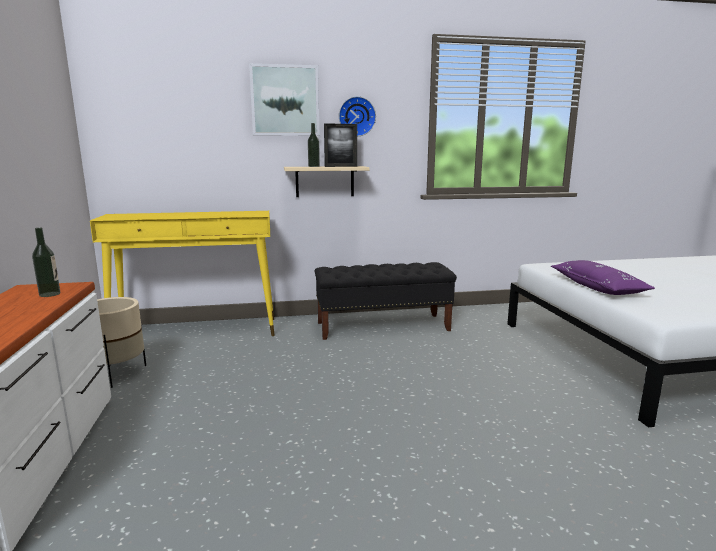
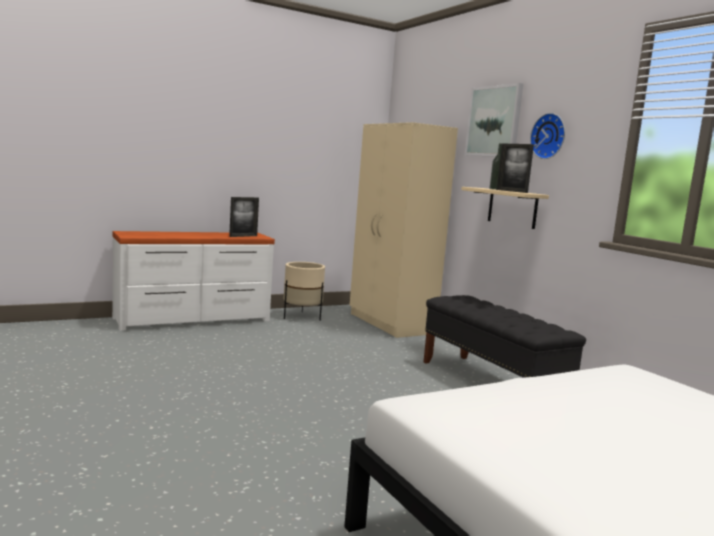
camera: 70 degrees right, 5 degrees down
(50, 294) = (243, 236): bottle -> picture frame
(197, 332) = (391, 324): yellow console table -> beige wardrobe
(597, 287) = (537, 388): purple pillow -> none

